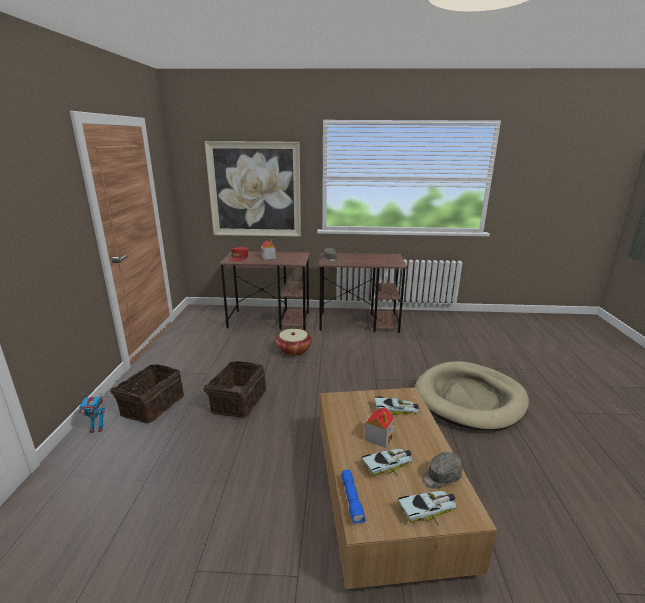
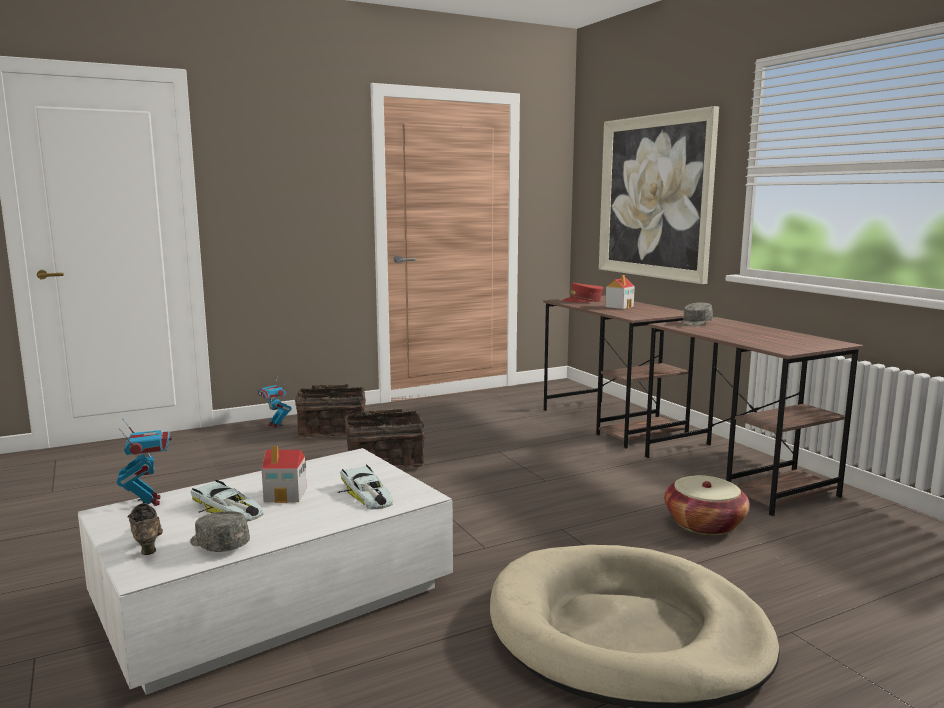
camera: 60 degrees right, 10 degrees down
(293, 350) = (553, 457): basket -> basket (704, 524)
(352, 500) = (149, 501): blue flashlight -> toy robot
(386, 494) = (273, 596): brown coffee table -> white coffee table
(428, 509) = (147, 544): toy car -> brown shoe

